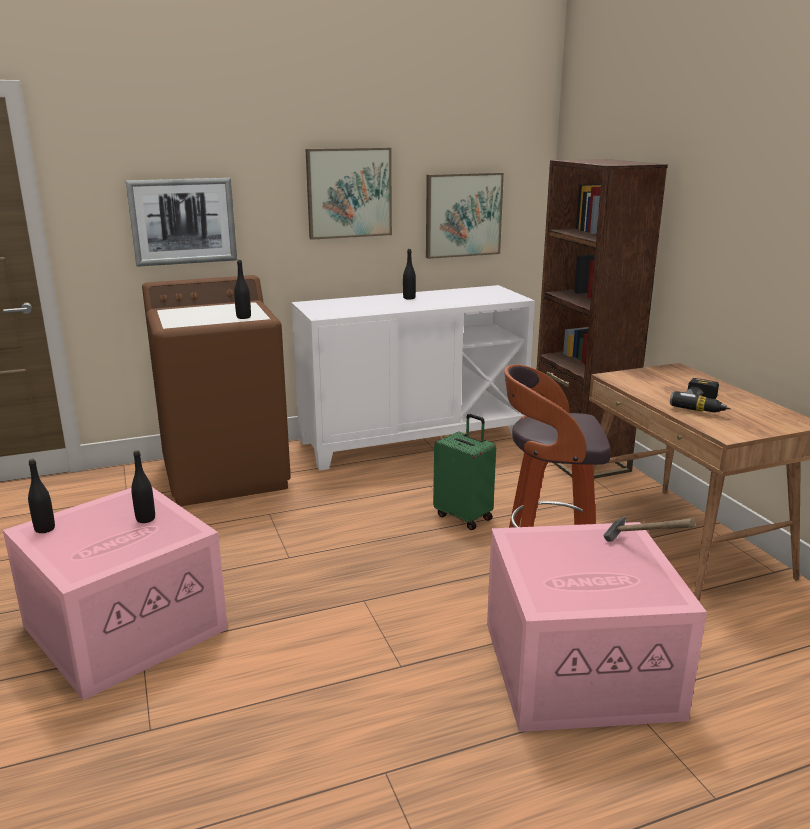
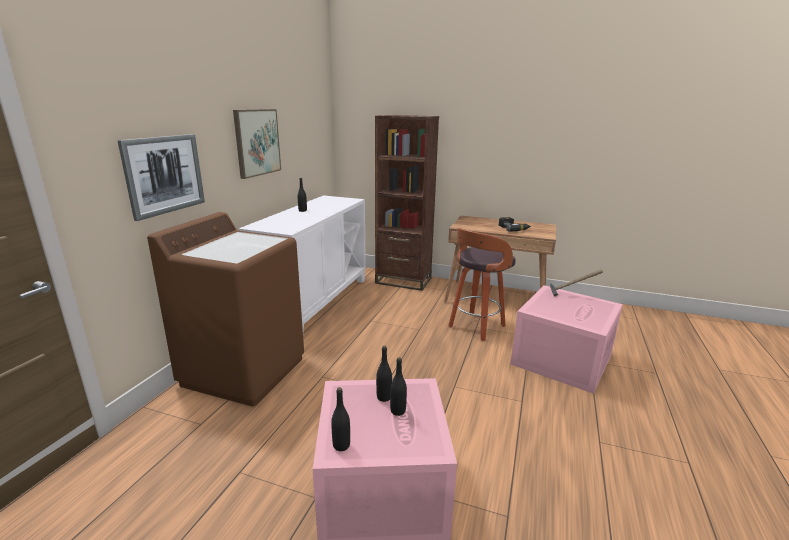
camera: 50 degrees left, 0 degrees up
(243, 317) = (267, 241): black bottle -> black bottle (398, 411)
(463, 215) = (305, 153): picture -> none
(464, 516) = (413, 326): green suitcase -> none

